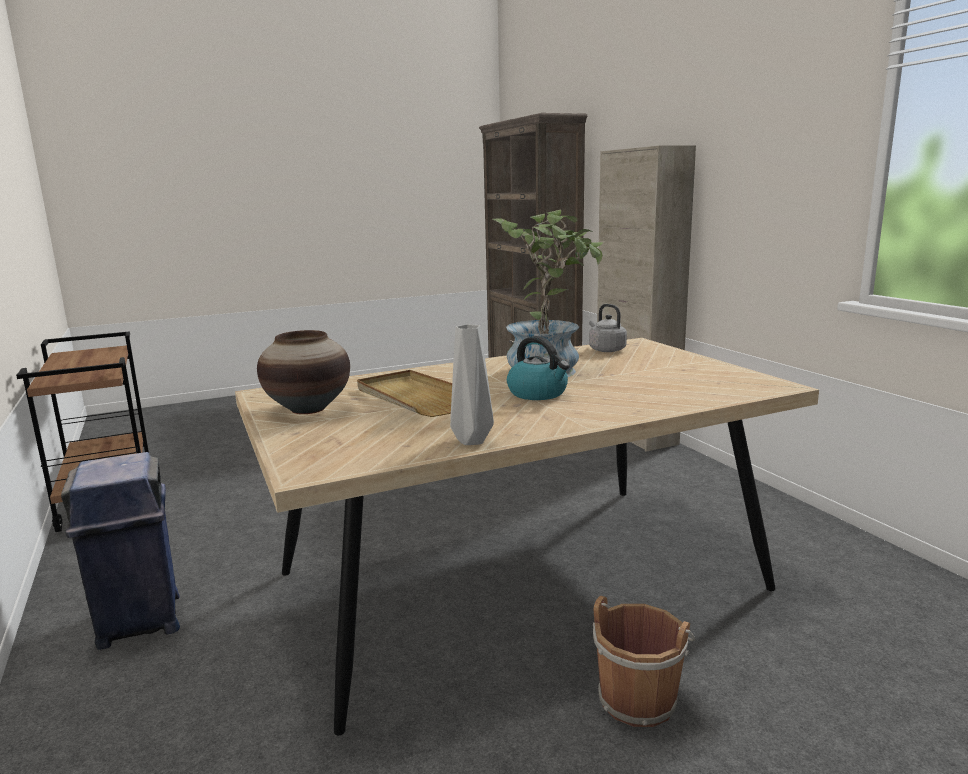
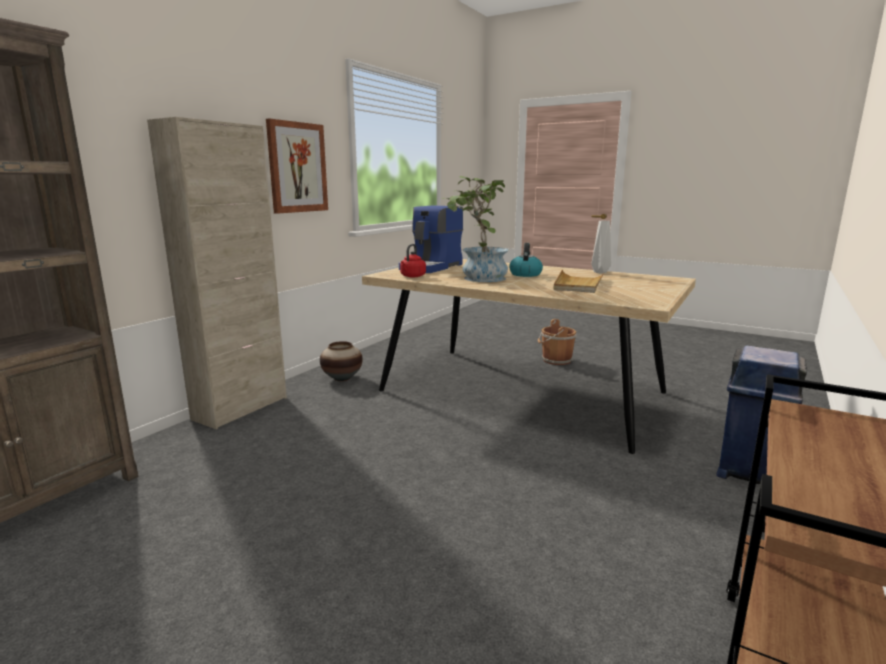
camera: 125 degrees left, 0 degrees up
(308, 409) = (641, 292): vase -> vase (342, 378)
(605, 349) = (412, 276): grey kettle -> red kettle
(677, 365) = (431, 267): none -> coffee machine
(766, 187) = (297, 167): none -> picture

